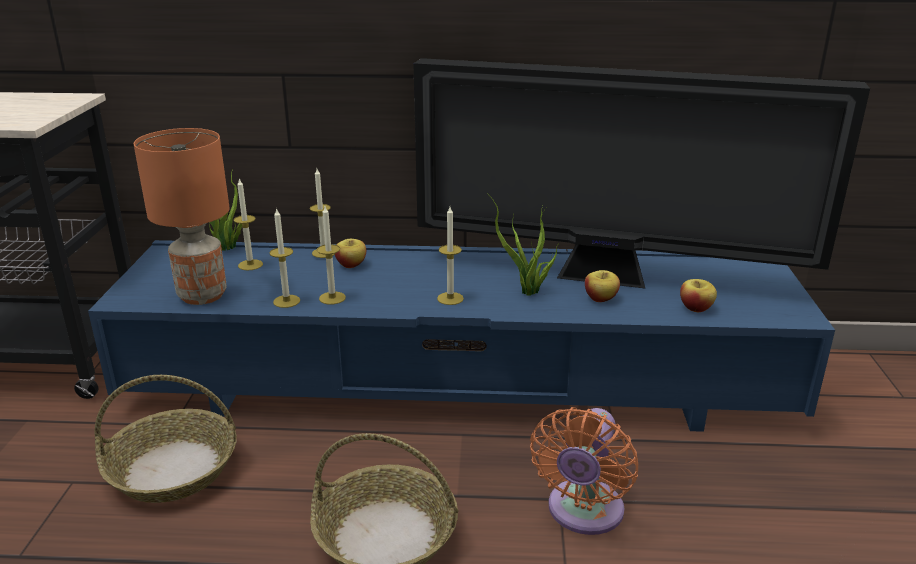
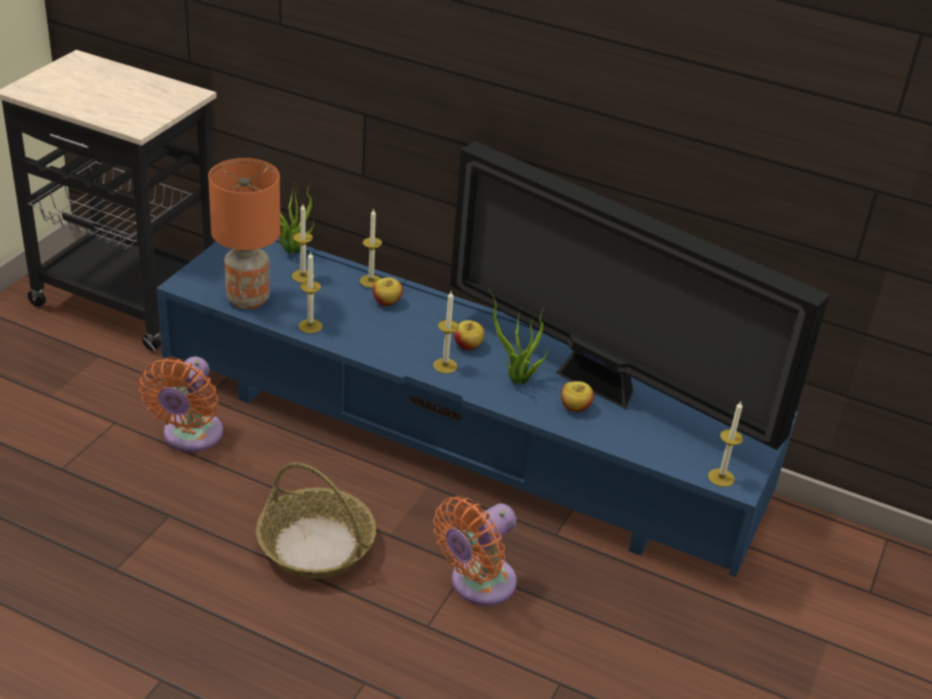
camera: 20 degrees right, 10 degrees up
(174, 469) = (190, 437): basket -> orange fan
(332, 298) = (348, 334): candle -> candle (721, 477)
(695, 308) = (651, 444): apple -> apple (467, 345)

